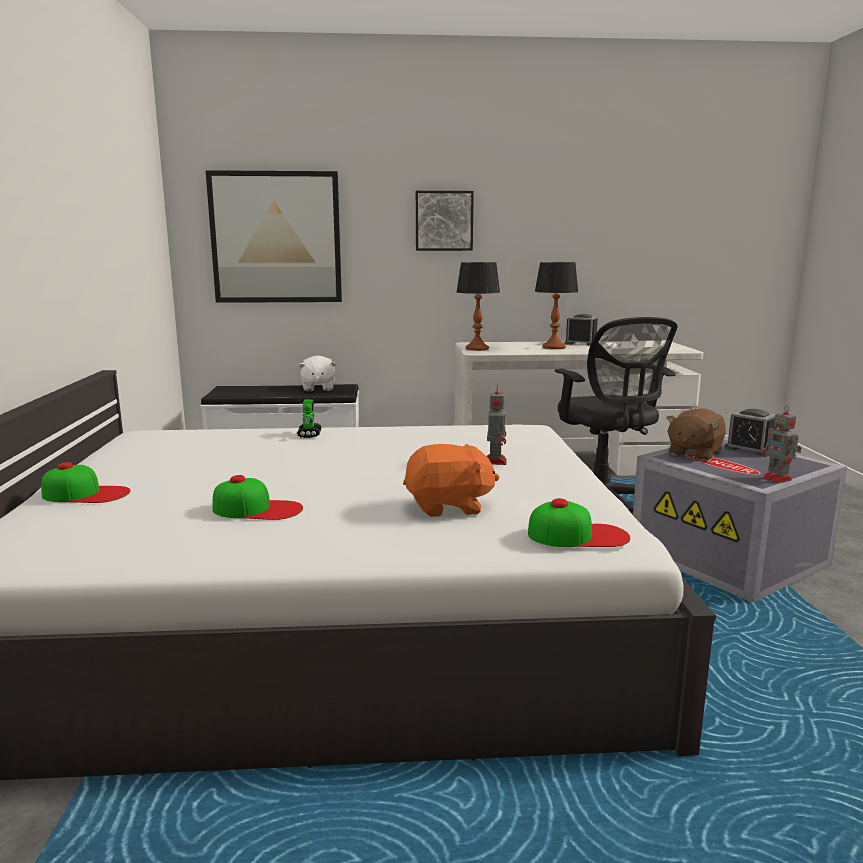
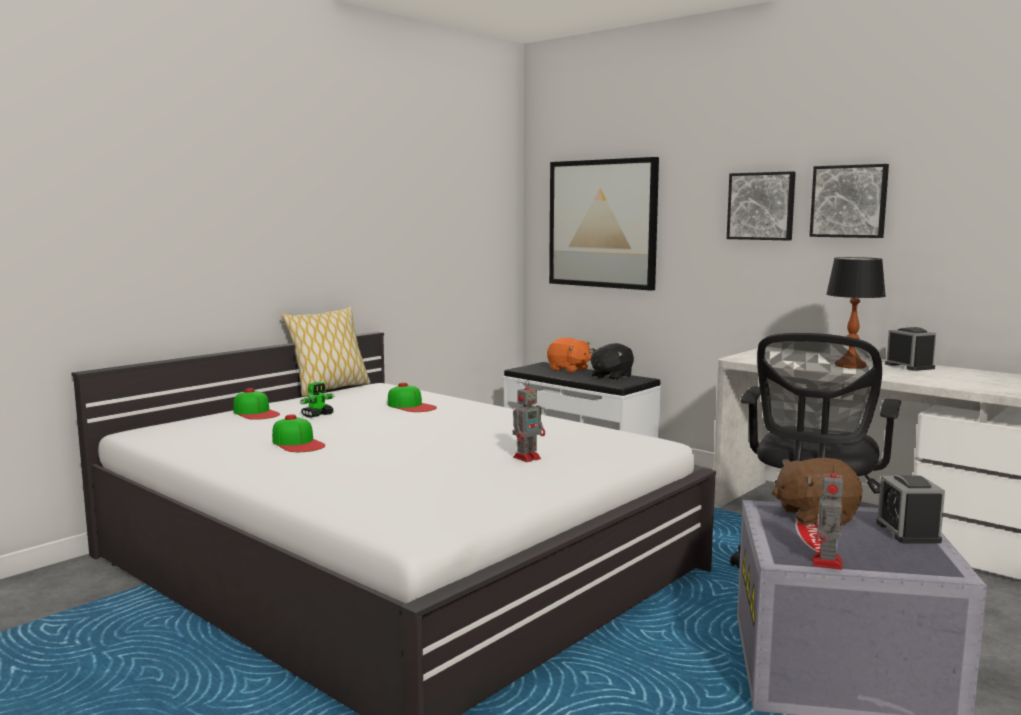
camera: 45 degrees right, 5 degrees down
(93, 449) = (329, 389): none -> pillow
(309, 434) = (468, 408): toy robot -> toy robot (317, 415)
(318, 388) = (611, 377): white plush toy -> black plush toy
(449, 507) = (389, 474): orange plush toy -> orange plush toy (569, 369)
(476, 349) = (753, 355): table lamp -> none
(518, 217) = (849, 201): none -> picture
(578, 535) = (400, 514): cap -> cap (411, 406)

